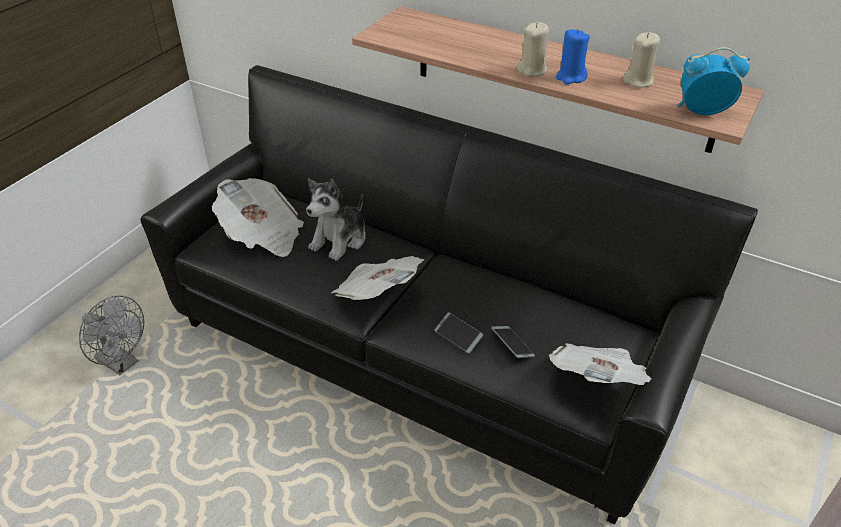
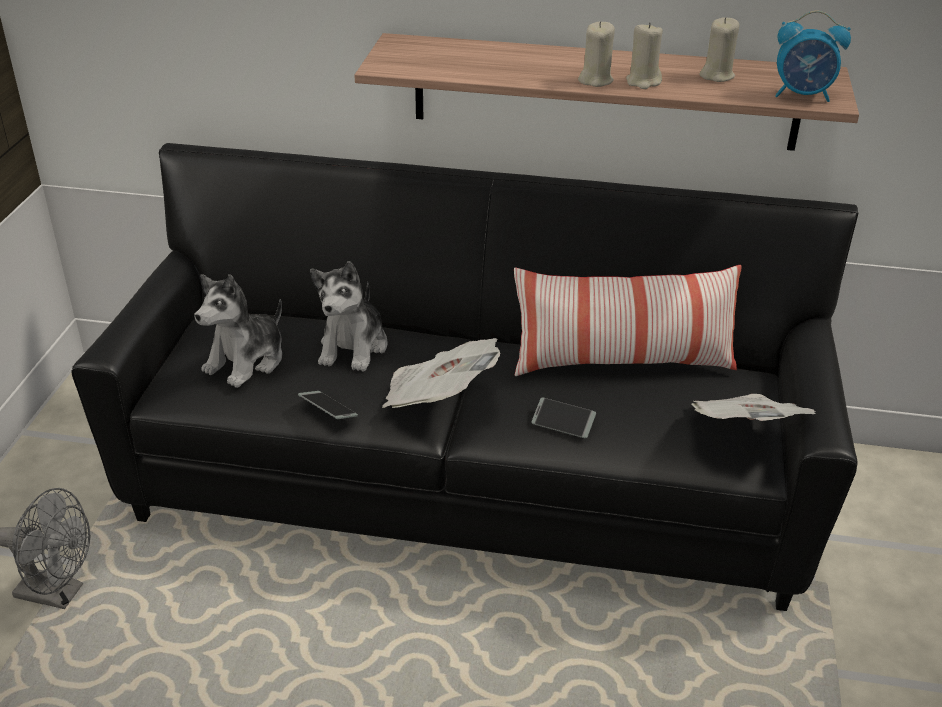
camera: 20 degrees left, 5 degrees down
(262, 235) = (246, 361): newspaper -> plush toy
(512, 345) = (631, 418): phone -> phone (328, 410)
(531, 297) = (622, 363): none -> pillow
(570, 77) = (643, 82): blue candle -> beige candle
(701, 111) = (803, 95): alarm clock -> alarm clock turned 150 degrees counterclockwise

